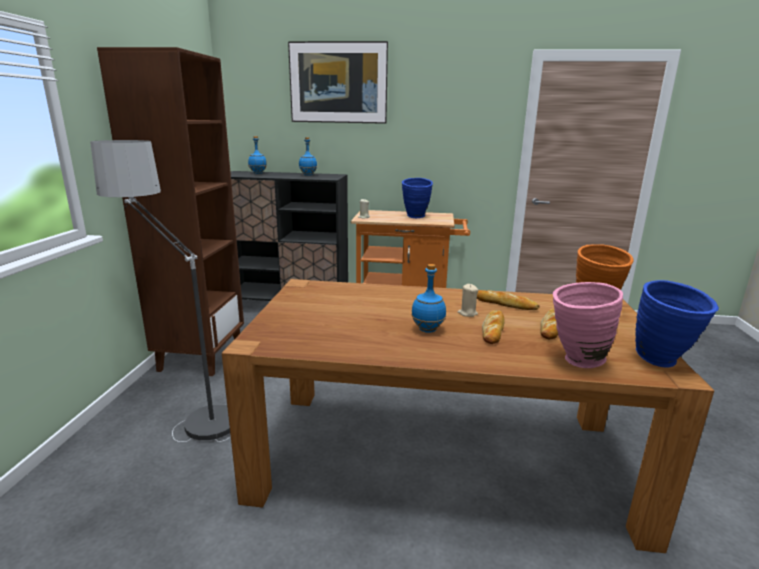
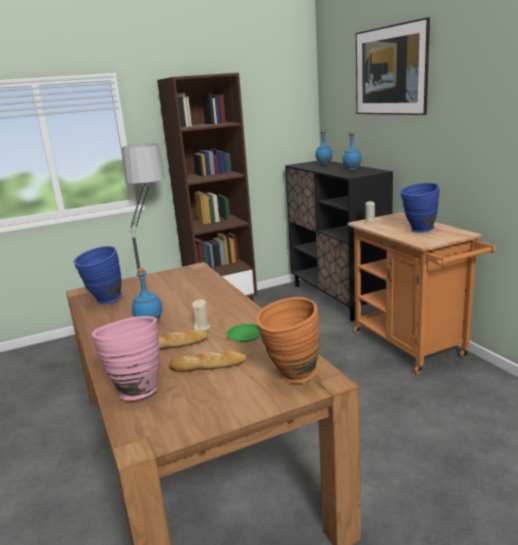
camera: 60 degrees right, 0 degrees up
(505, 304) = (245, 335): bread -> green plate
(663, 362) = (167, 434): blue vase -> blue vase (104, 301)

